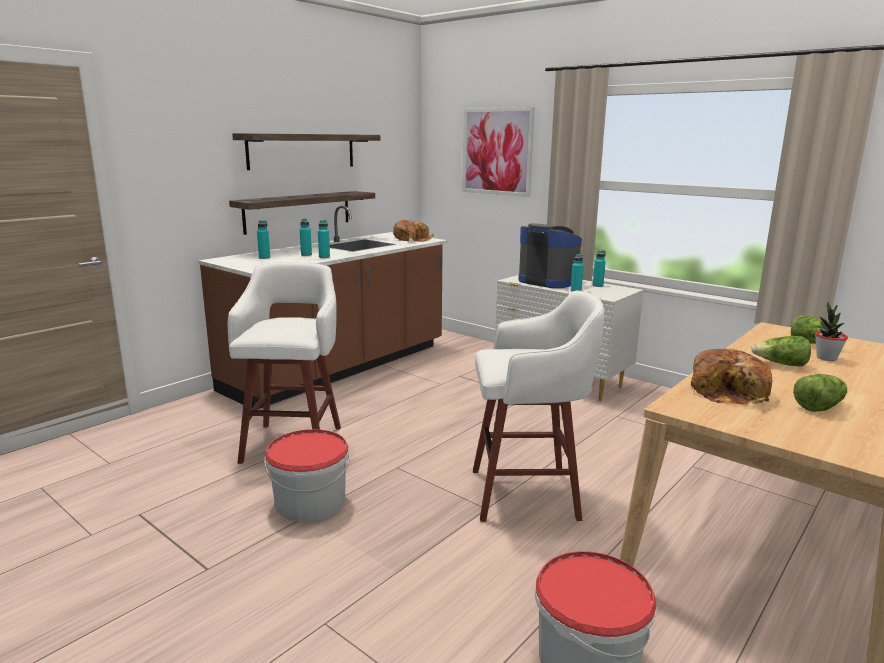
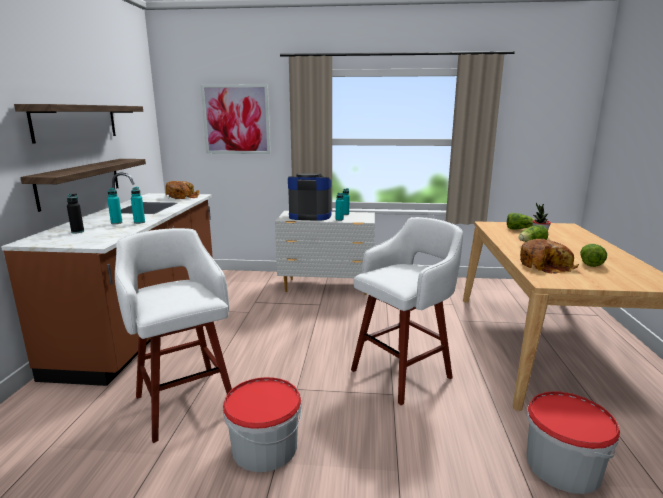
camera: 35 degrees left, 0 degrees up
(264, 258) = (77, 232): turquoise bottle -> black bottle

